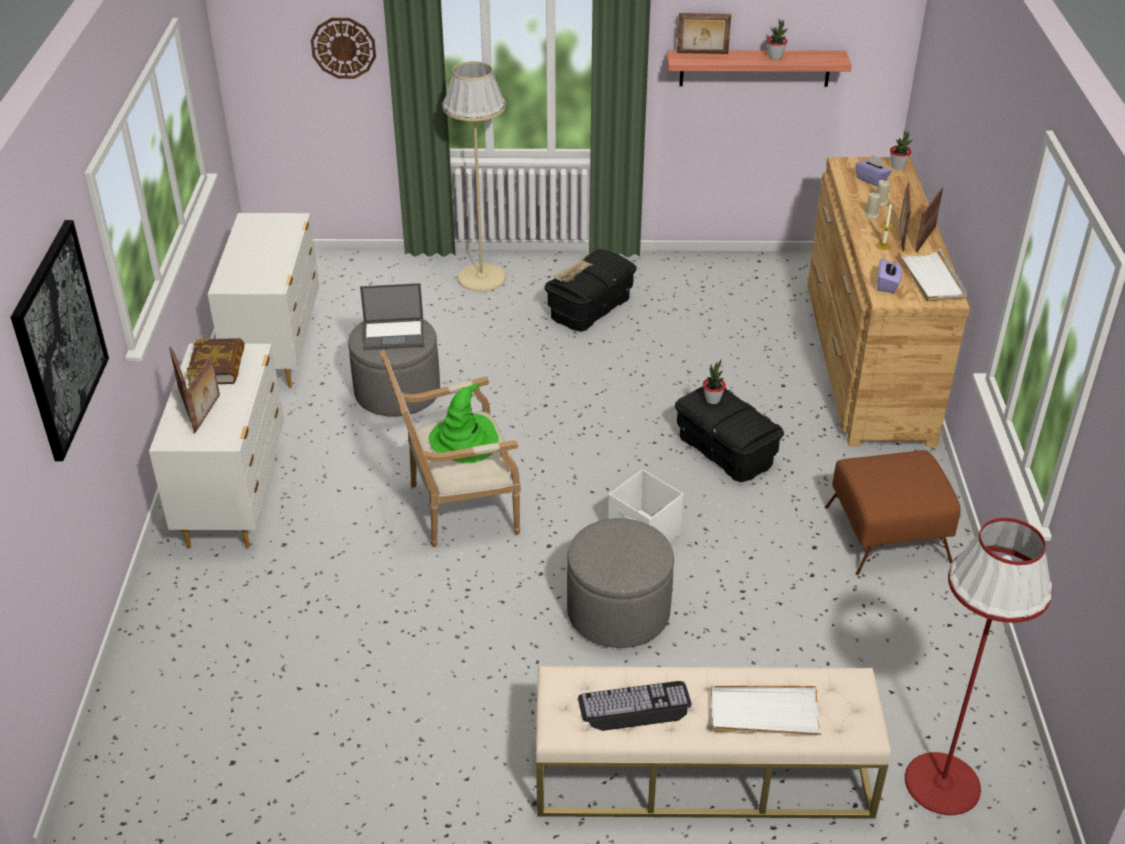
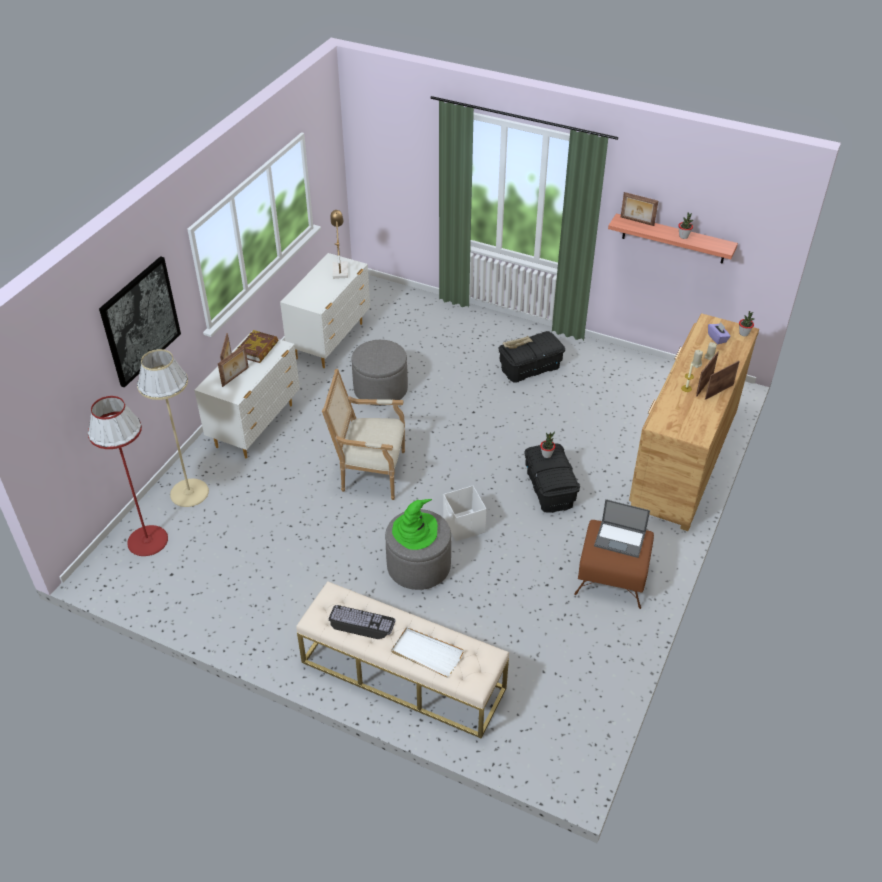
camera: 25 degrees right, 5 degrees up
(271, 229) = (339, 269): none -> table lamp
(343, 47) = (416, 164): wall clock -> none
(394, 334) = (380, 355): laptop -> laptop (620, 539)
(464, 440) = (375, 435): green hat -> green hat (415, 531)
(481, 277) = (476, 327): beige floor lamp -> beige floor lamp (189, 492)
(887, 285) = (666, 416): purple tissue box -> none
(932, 278) = (700, 421): white tray -> none
(941, 783) = (534, 735): red floor lamp -> red floor lamp (147, 540)

